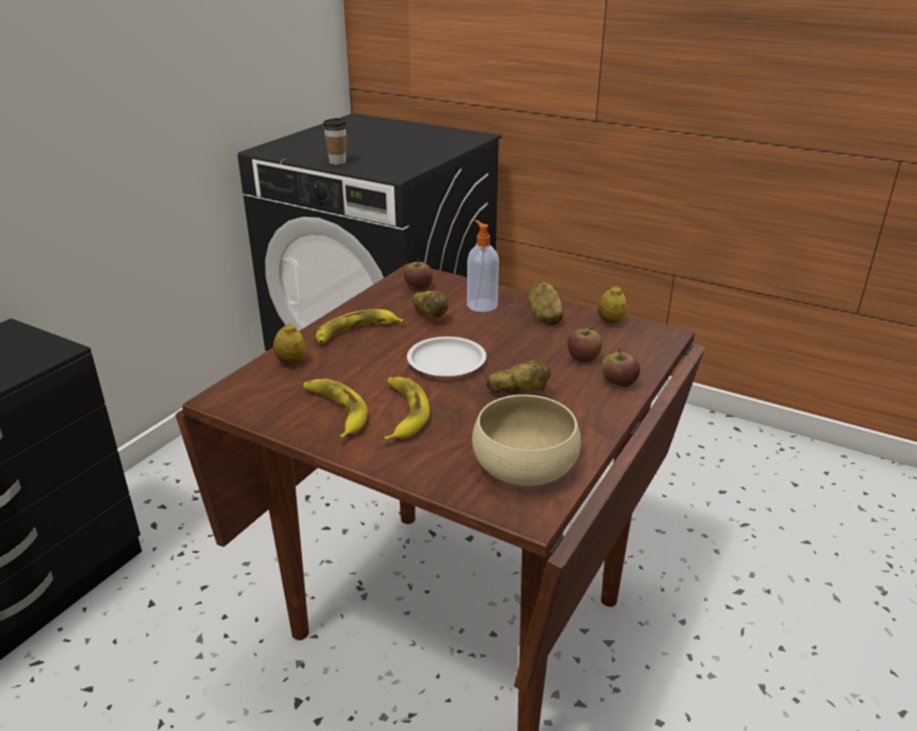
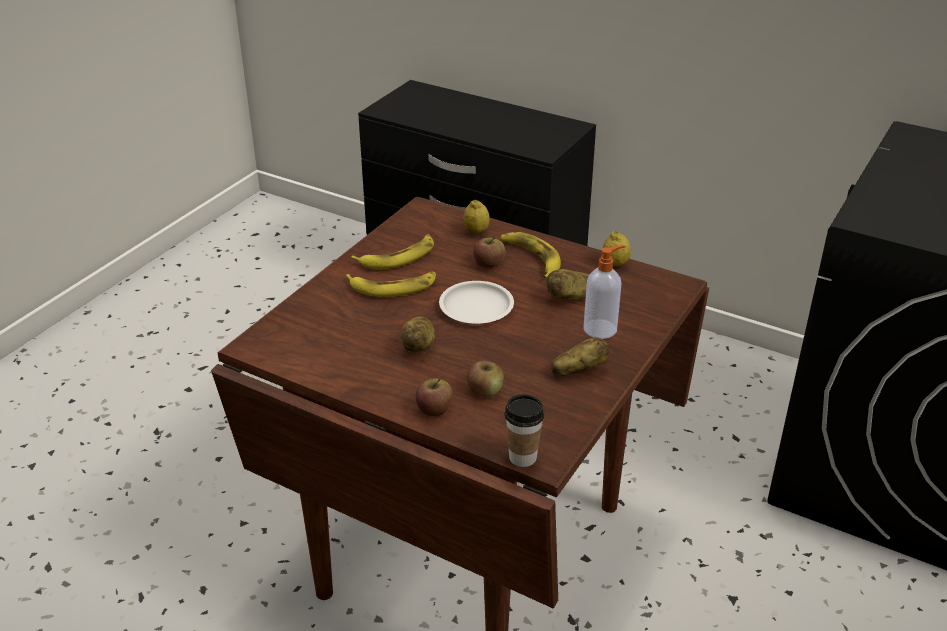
camera: 90 degrees right, 5 degrees up
(337, 162) = (890, 180): cup -> cup (522, 457)
(418, 287) = (639, 288): apple -> apple (489, 263)
(525, 465) = (310, 345): beige bowl -> none
(610, 322) = (571, 418): lemon -> lemon (615, 264)

